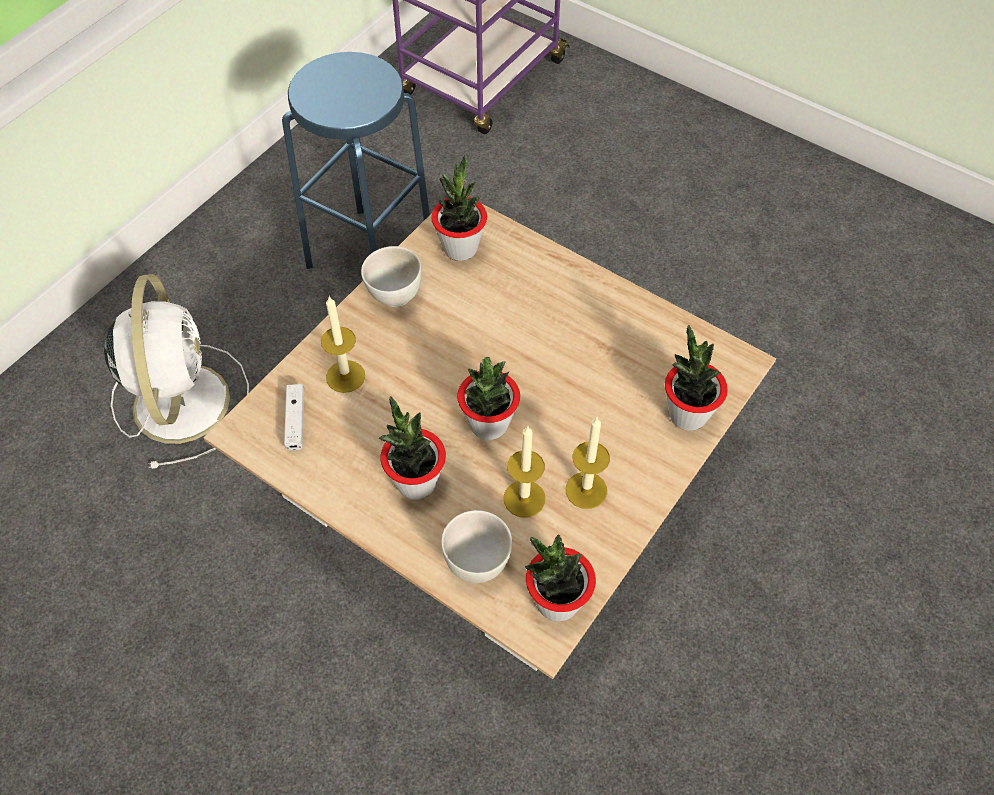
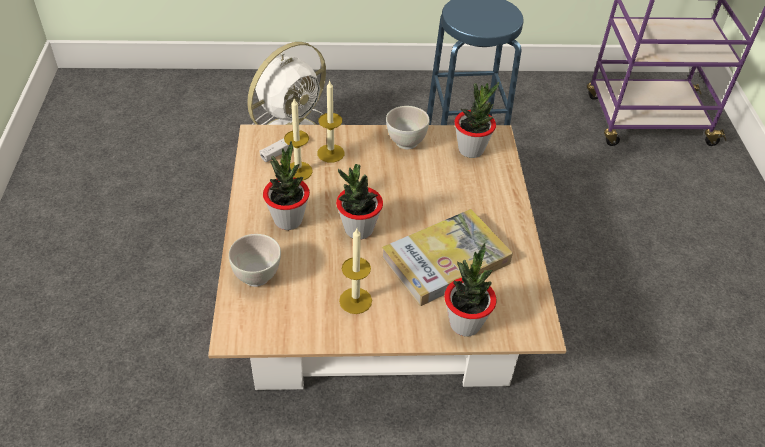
camera: 50 degrees right, 10 degrees down
(524, 498) = (321, 274): candle -> candle (298, 171)
(557, 602) = (262, 329): potted plant -> none
(595, 376) = (446, 260): none -> book

